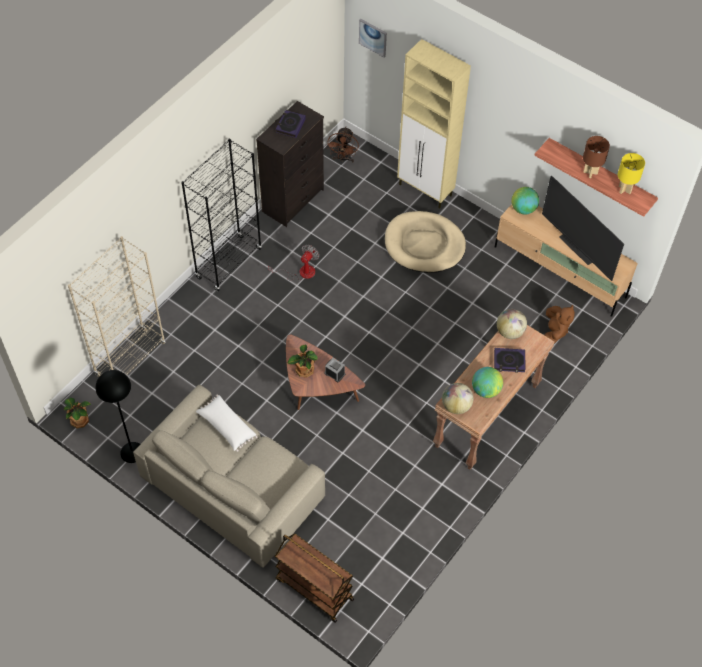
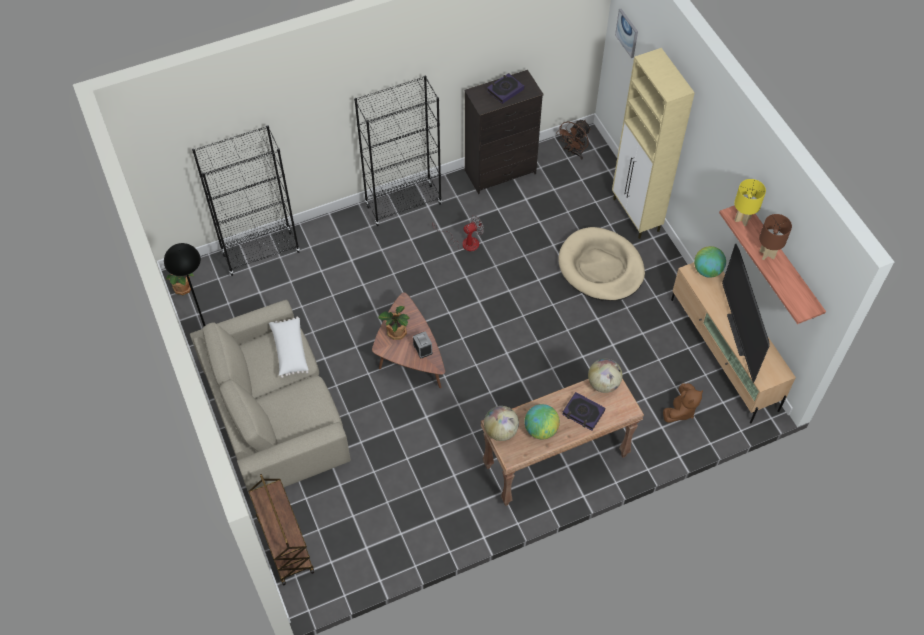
camera: 30 degrees right, 0 degrees up
(130, 359) = (261, 253): beige bookcase -> black bookcase
(624, 189) = (793, 287): yellow table lamp -> yellow table lamp (742, 219)

